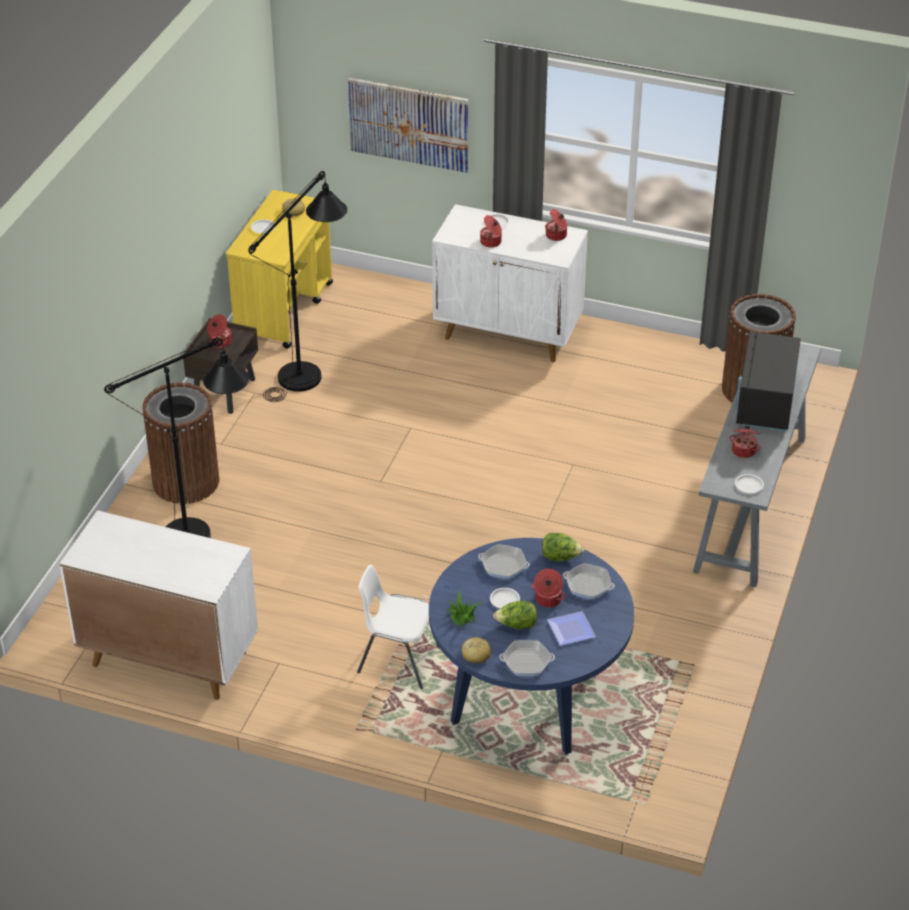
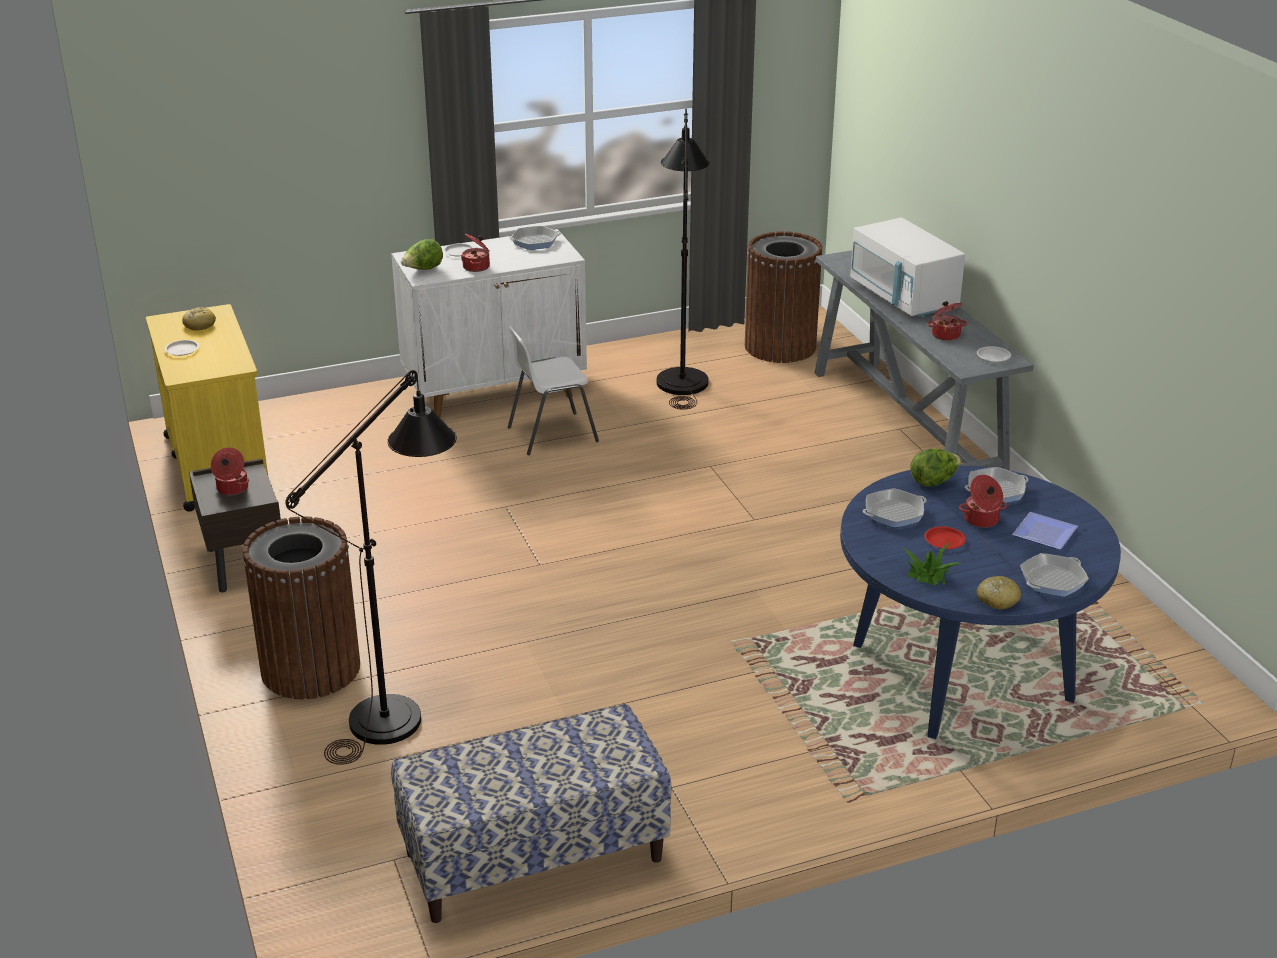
camera: 40 degrees left, 10 degrees down
(168, 658) = (533, 857): white cabinet -> bench
(308, 371) = (322, 506): black floor lamp -> black floor lamp (682, 375)
(398, 660) = (792, 712): white chair -> white chair (551, 434)
(409, 124) = (306, 170): picture -> none
(504, 600) = (944, 541): white plate -> red plate
(516, 625) = (991, 555): lettuce -> lettuce (423, 270)
(556, 235) = (535, 242): cooking pot -> frying pan
(765, 403) = (903, 297): black microwave -> white microwave

